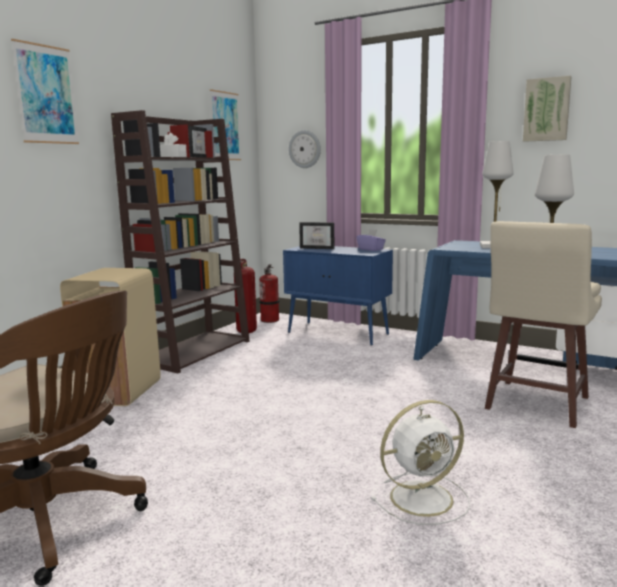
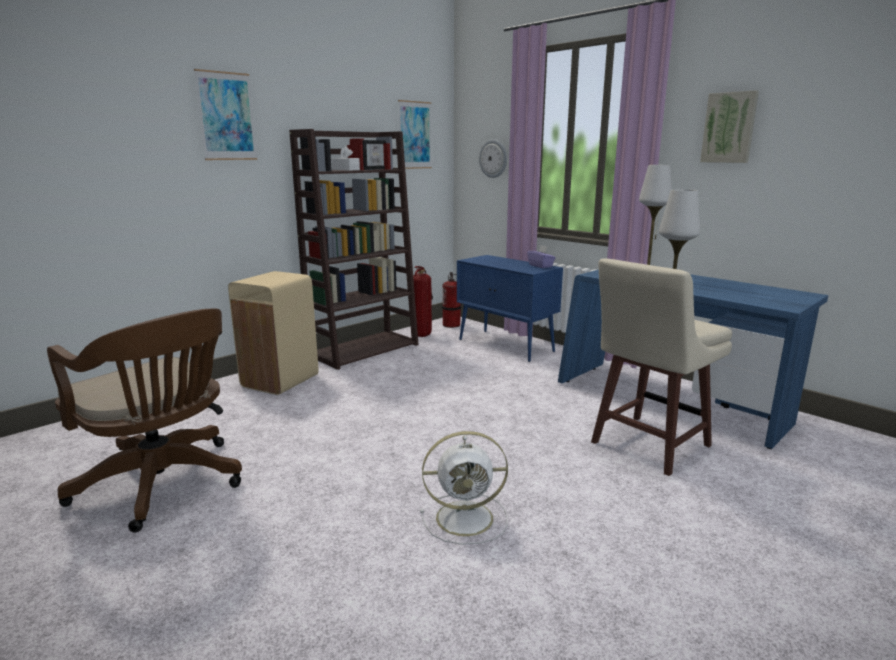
camera: 15 degrees right, 5 degrees up
(318, 248) = (492, 260): picture frame -> none

